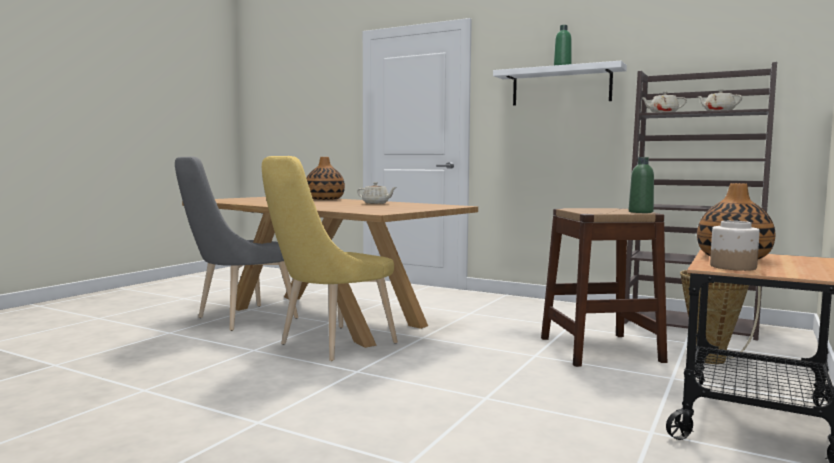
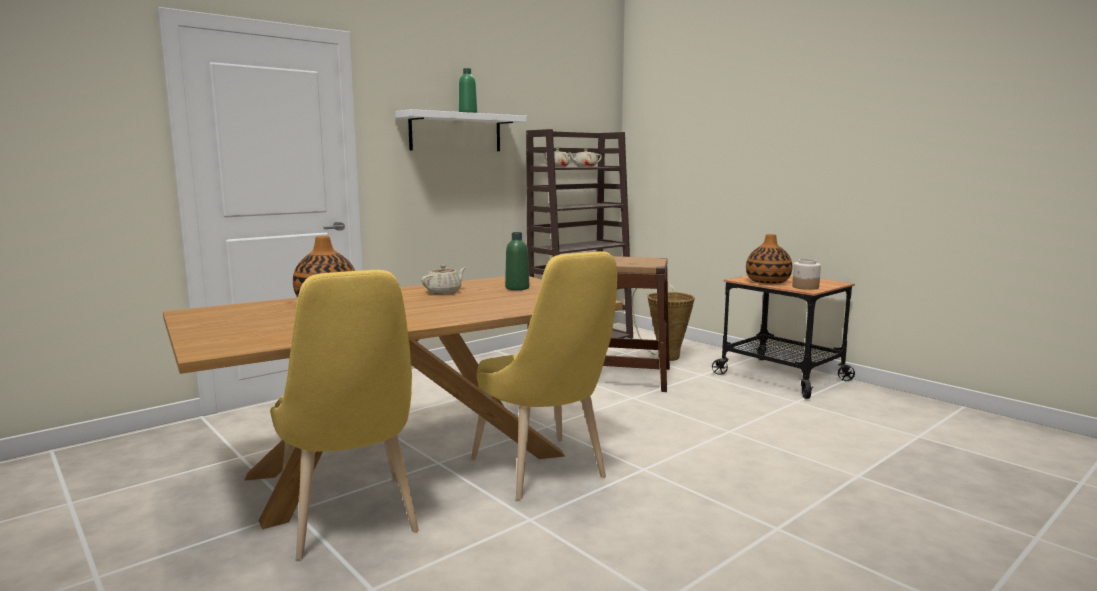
camera: 70 degrees left, 5 degrees up
(240, 319) = (351, 522): grey chair -> yellow chair
(640, 212) = (653, 258): green bottle -> green bottle (517, 288)

